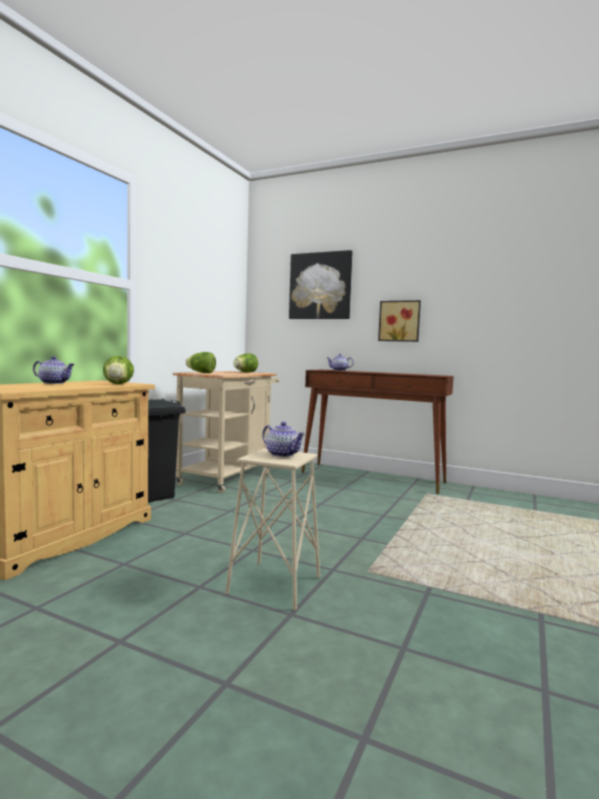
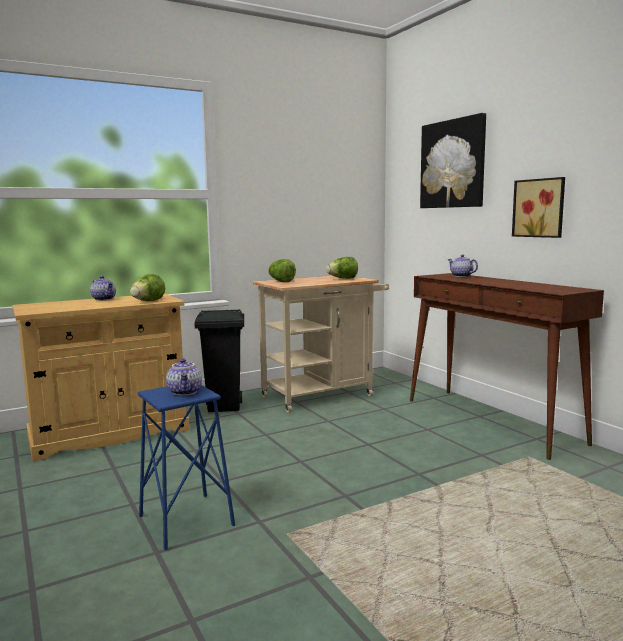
camera: 35 degrees right, 5 degrees up
(274, 585) = (187, 520): beige stool -> blue stool

